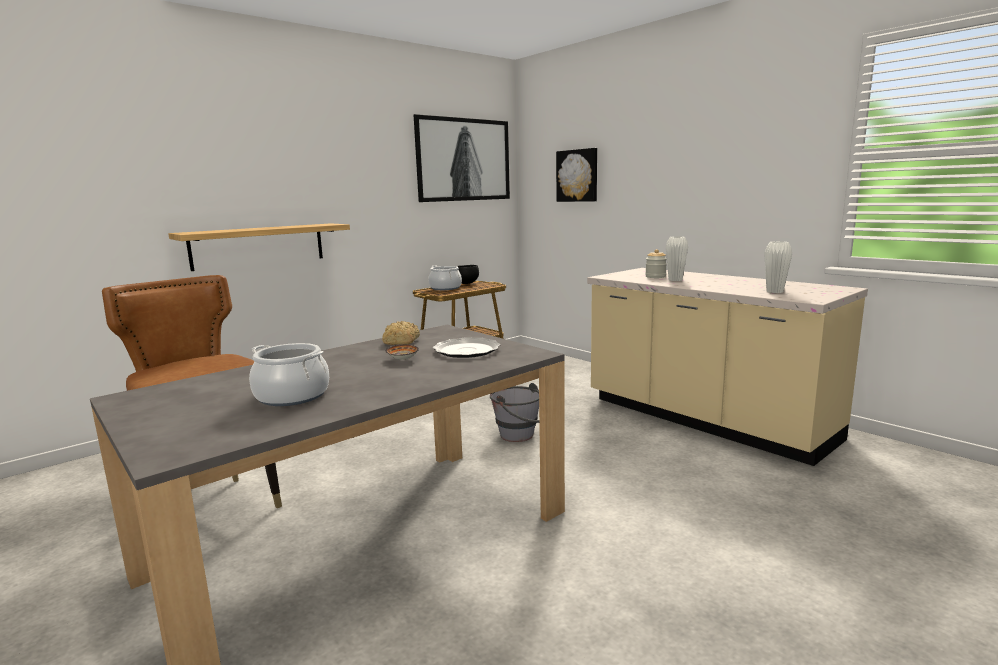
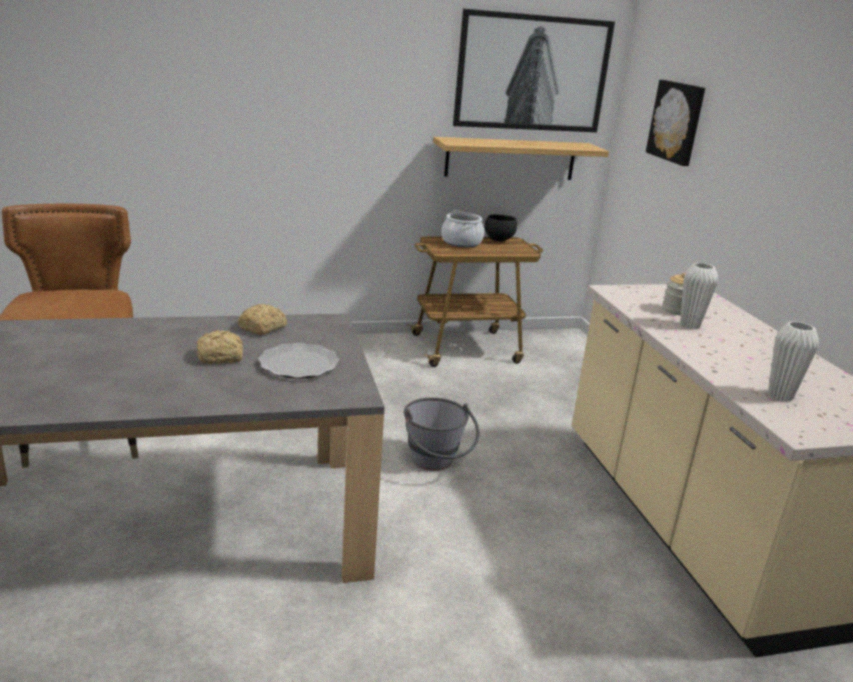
camera: 25 degrees right, 10 degrees up
(258, 246) = (238, 159): shelf -> shelf (510, 159)
(292, 396) = (64, 376): cooking pot -> none
(402, 359) = (222, 357): bowl -> bread

